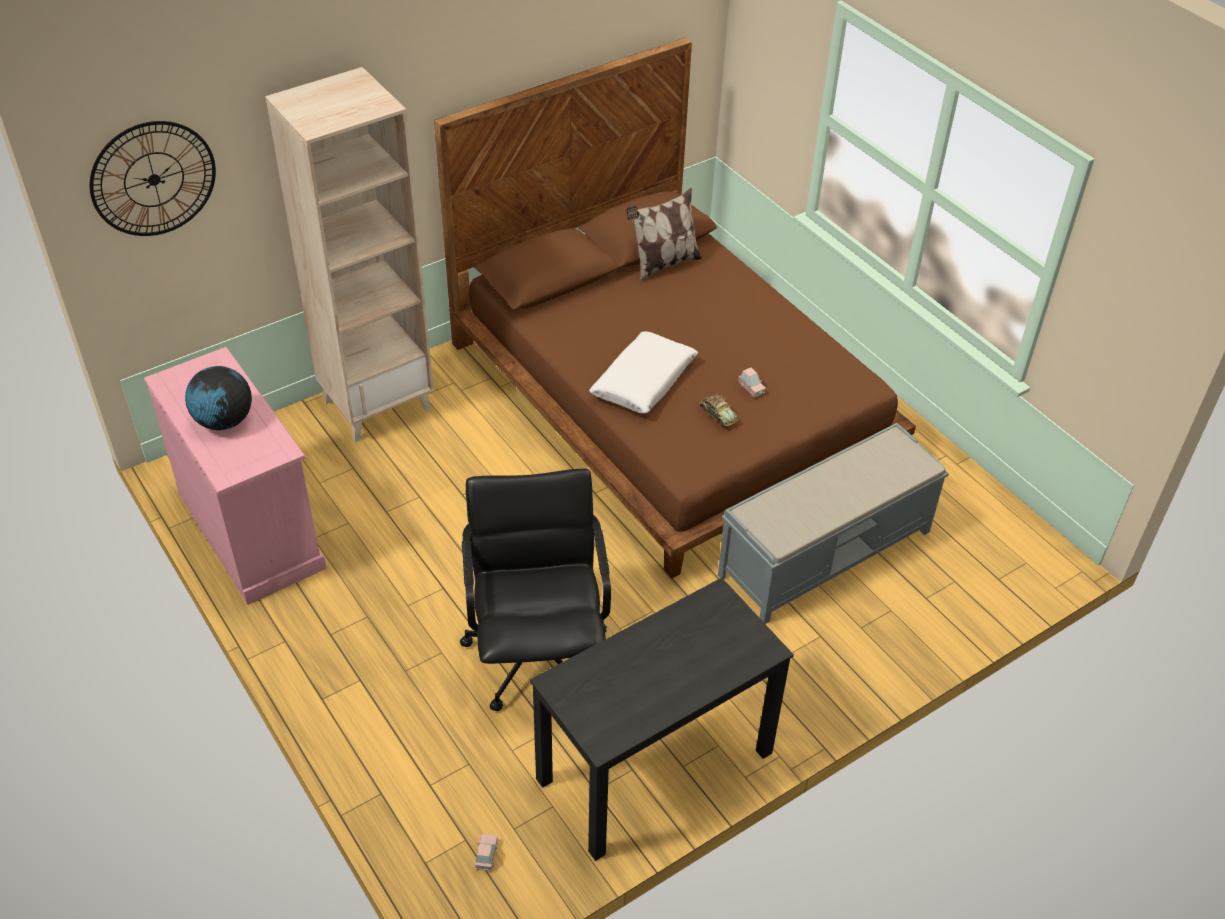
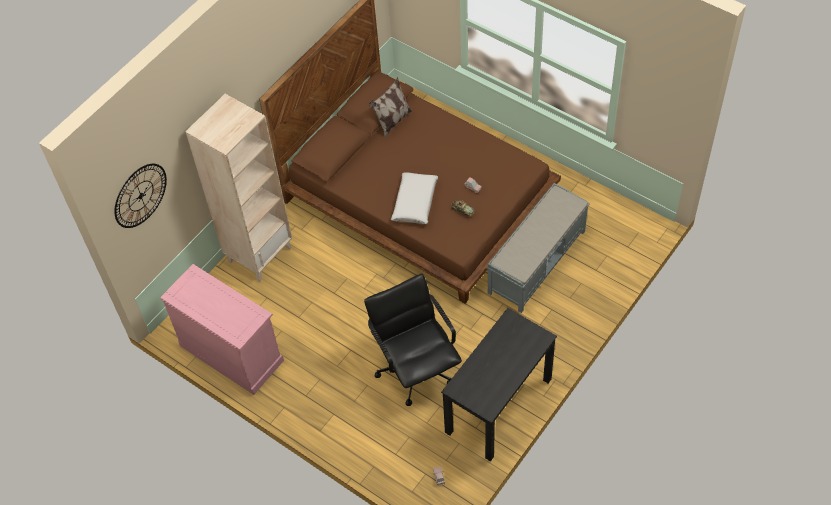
camera: 15 degrees left, 10 degrees up
(224, 421) = (219, 308): globe -> none

